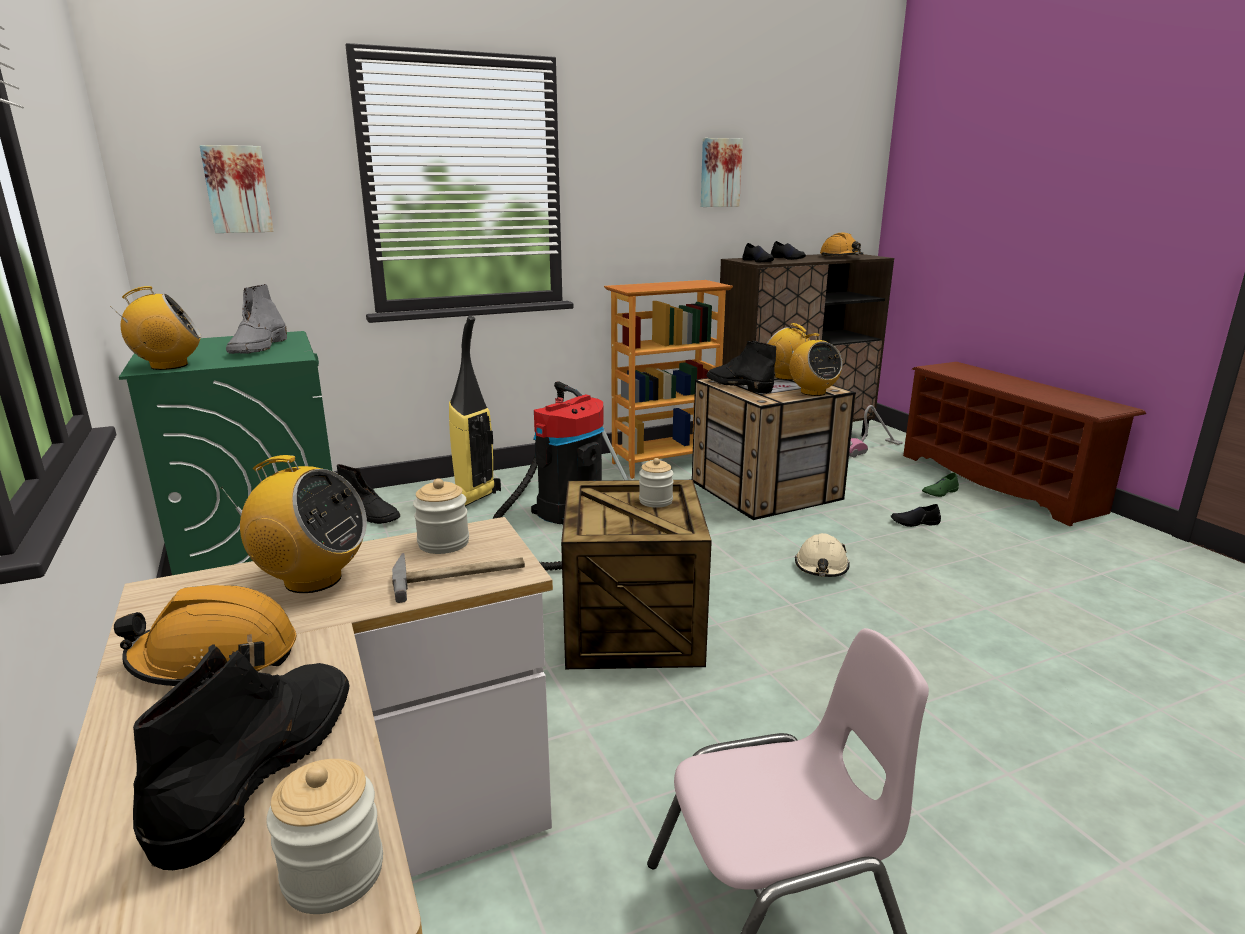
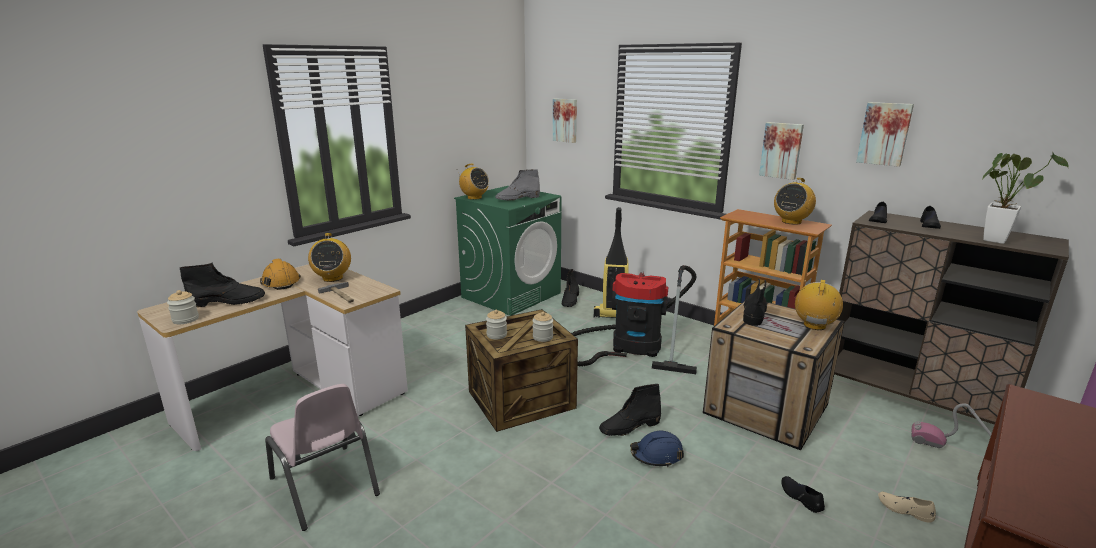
camera: 65 degrees right, 0 degrees up
(443, 543) = (368, 287): jar -> jar (496, 335)
(623, 203) = (781, 150): none -> picture
(755, 566) = (629, 427): none -> black boot
(812, 392) = (783, 341): radio -> radio (791, 222)
(821, 567) = (657, 455): beige hard hat -> blue hard hat
(841, 257) = (996, 239): orange hard hat -> potted plant
(940, 492) = (904, 510): green shoe -> beige shoe

